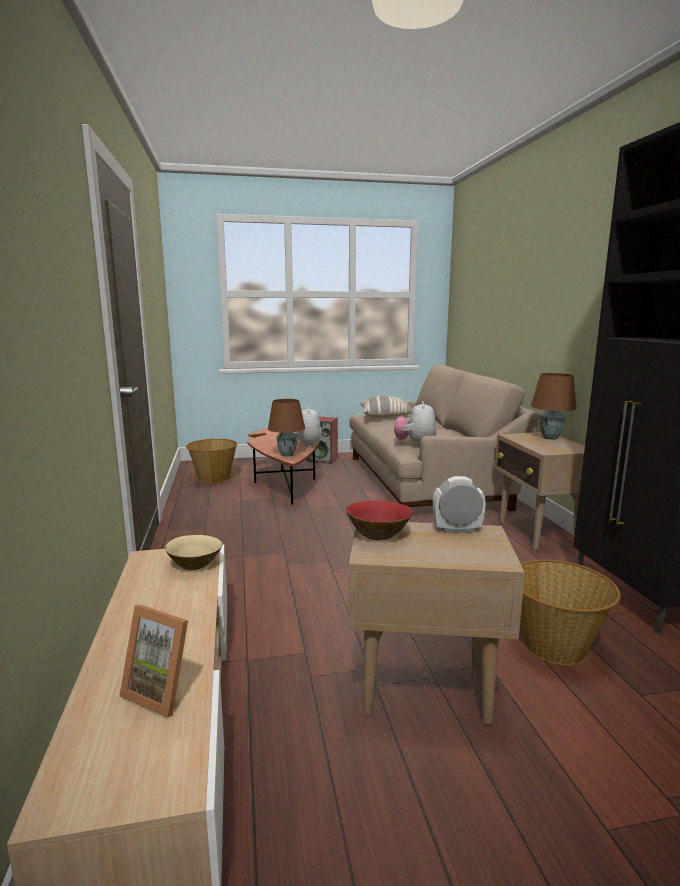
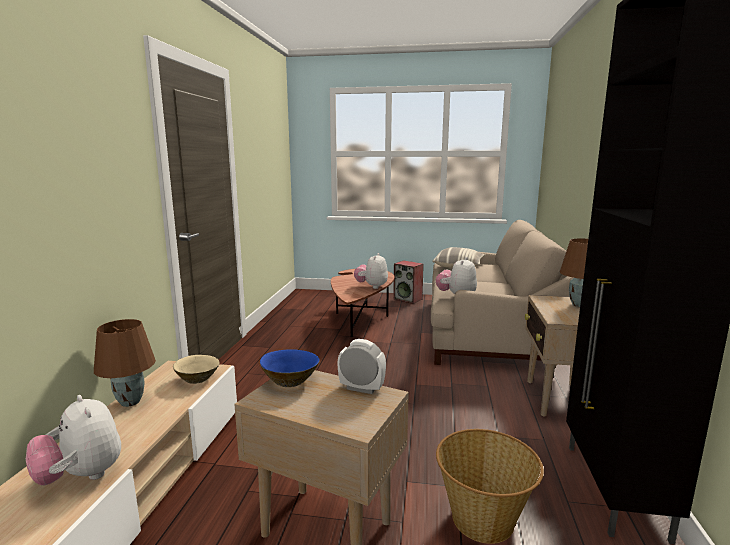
camera: 20 degrees right, 0 degrees up
(163, 691) = (82, 476): picture frame -> plush toy
(214, 478) = (308, 306): basket -> none
(287, 455) = (349, 294): brown table lamp -> brown table lamp (129, 402)
(378, 534) = (290, 381): red bowl -> blue bowl

